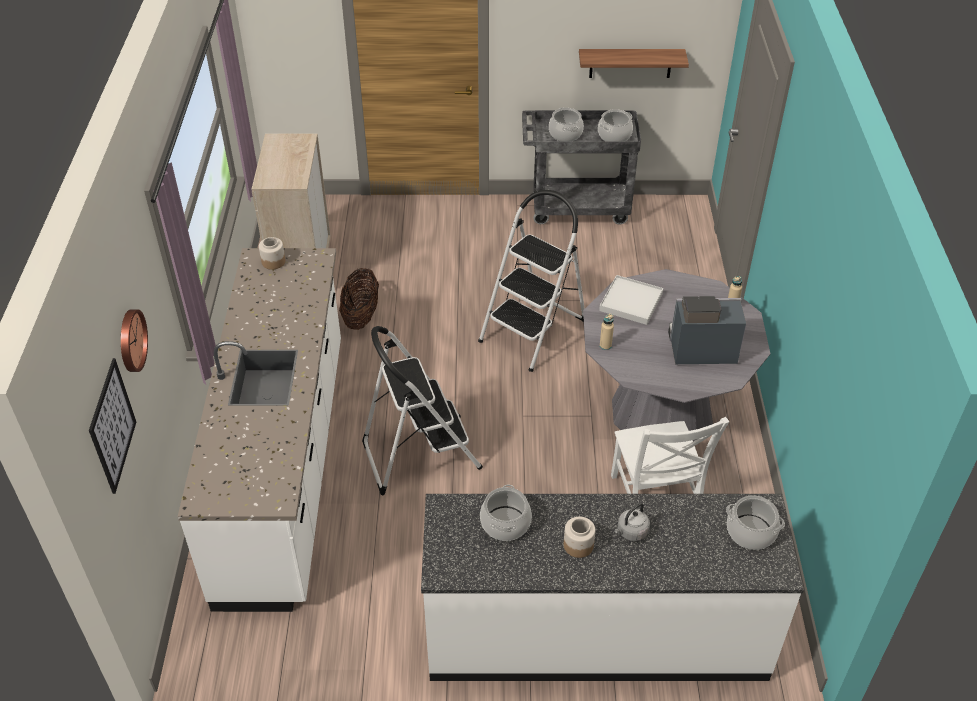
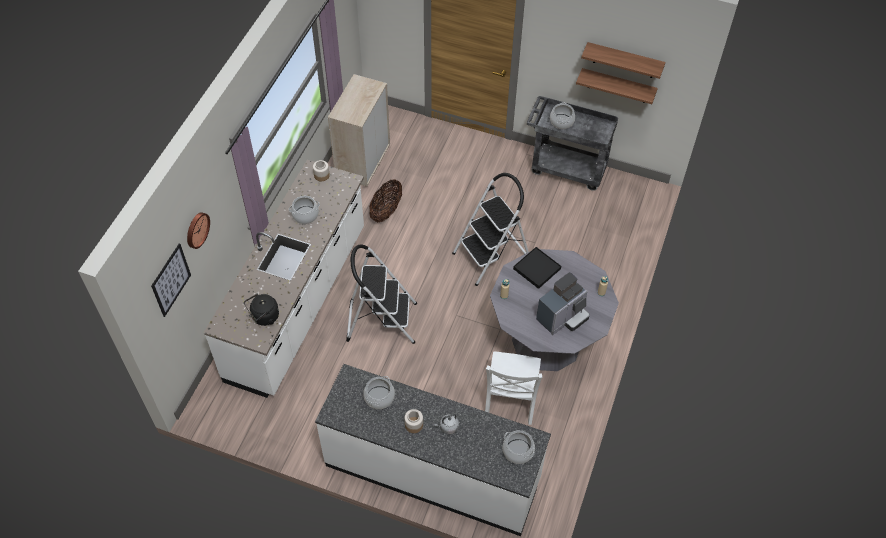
camera: 20 degrees right, 10 degrees up
(269, 466) = (264, 317): none -> black kettle
(614, 136) = (595, 132): cooking pot -> cooking pot (305, 215)
(630, 302) = (536, 269): white tray -> black tray
(636, 19) = (624, 60): none -> shelf
(699, 349) = (562, 317): coffee machine -> coffee machine turned 120 degrees clockwise

